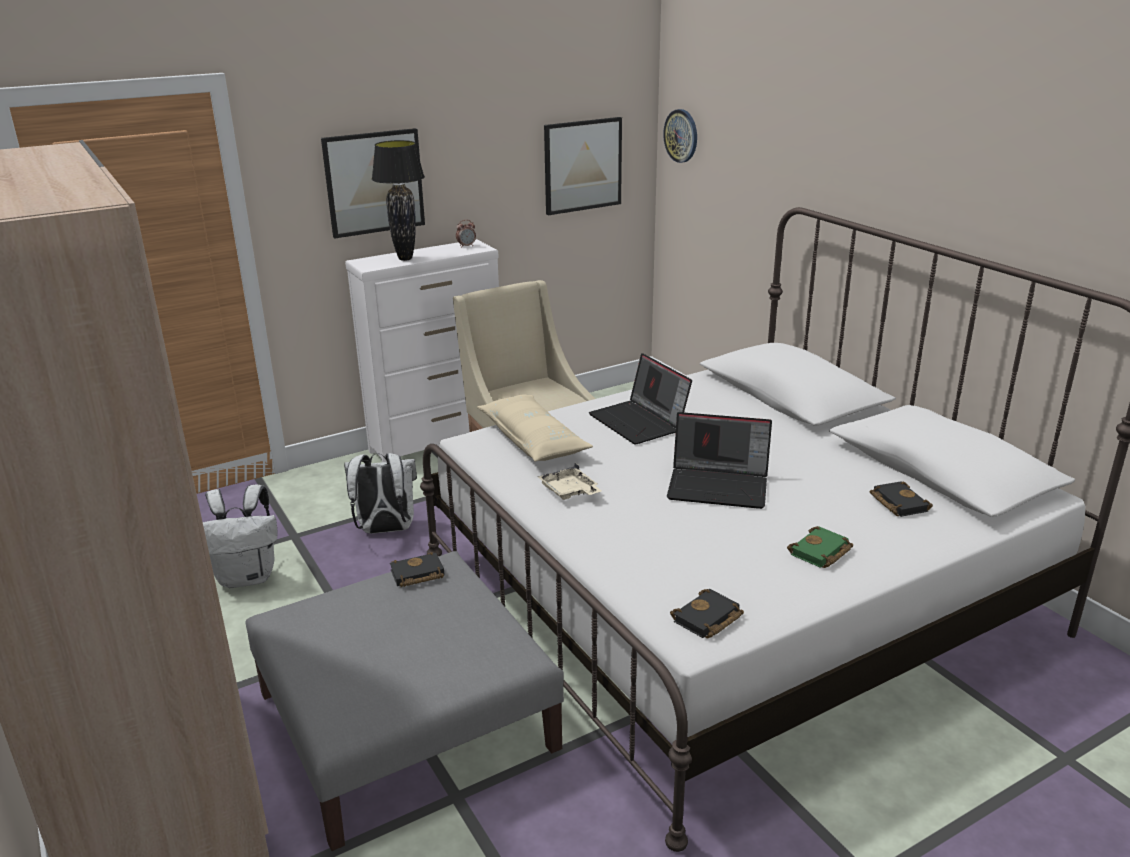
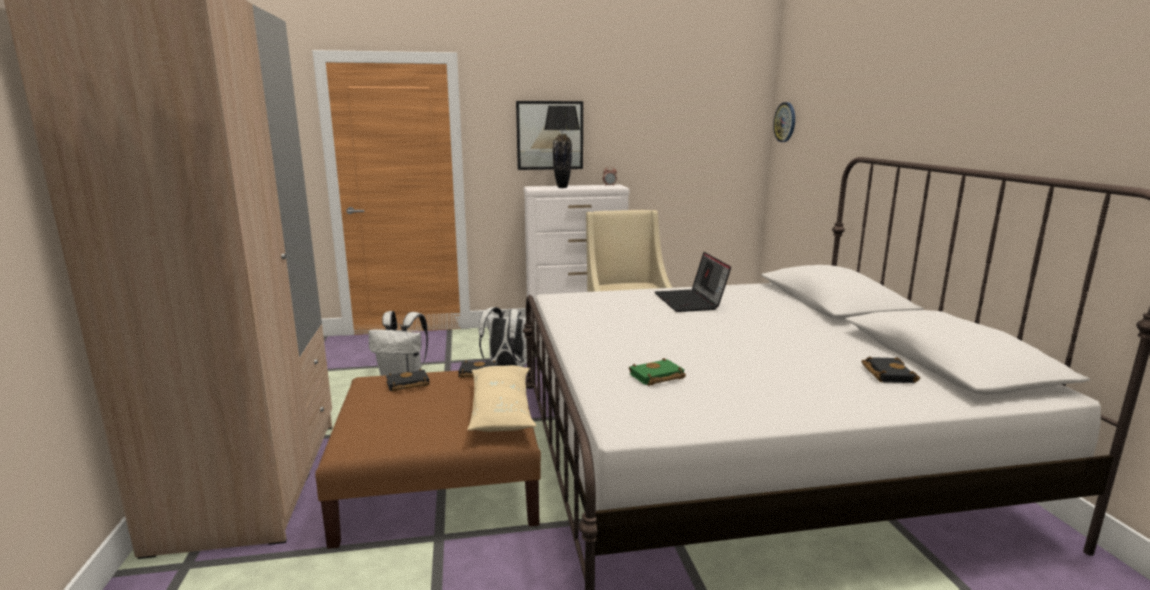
camera: 20 degrees right, 10 degrees down
(408, 722) = (440, 480): grey ottoman -> brown ottoman
(533, 440) = (601, 301): beige pillow -> beige pillow (501, 410)
(569, 491) = (603, 329): beige tray -> none
(582, 165) = (707, 141): picture -> none
(707, 620) = (649, 417): black book -> black book (407, 385)
(719, 486) = (727, 342): laptop -> none
(820, 553) = (787, 393): green book -> green book (656, 377)

